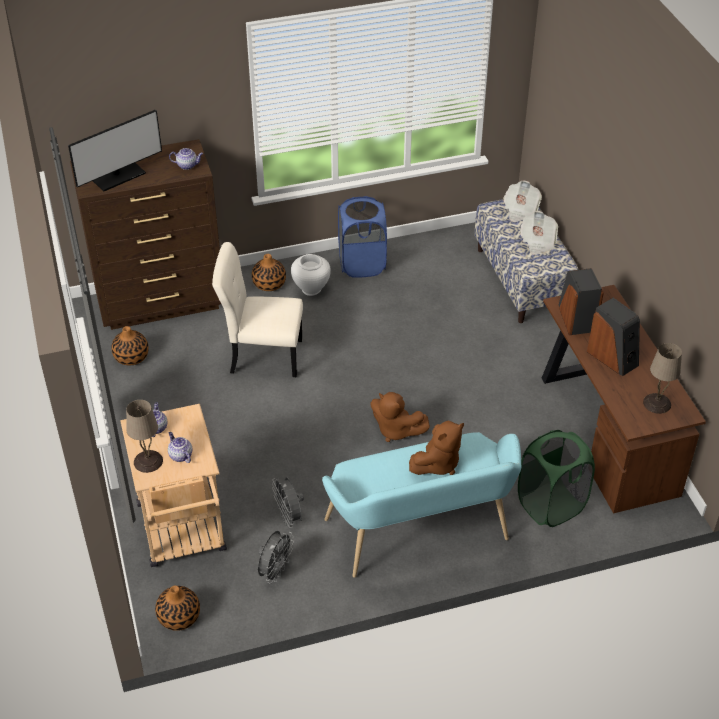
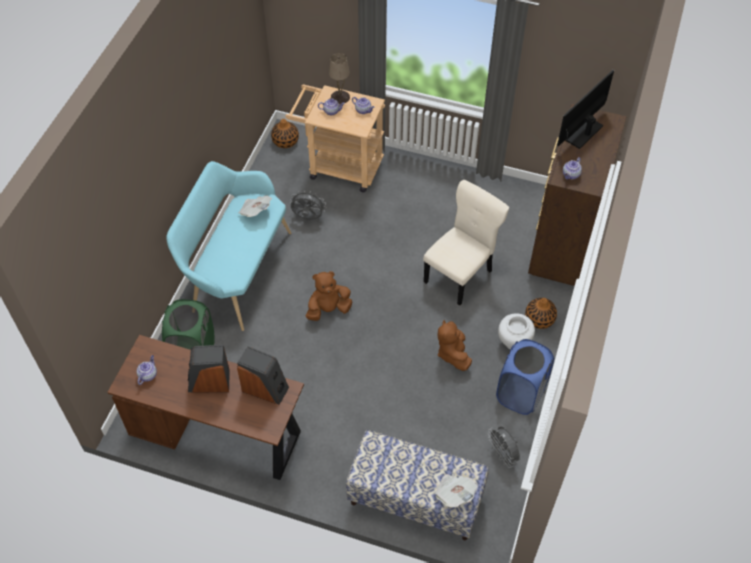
camera: 125 degrees right, 10 degrees up
(119, 177) = (583, 133): monitor -> monitor turned 45 degrees clockwise
(131, 357) = (515, 205): vase -> none
(275, 571) = (276, 192): grey fan -> grey fan (503, 455)
(438, 463) = (236, 249): brown plush toy -> brown plush toy (453, 353)
(537, 242) = (402, 475): newspaper -> newspaper (255, 211)
(656, 404) = (148, 374): beige table lamp -> teapot

